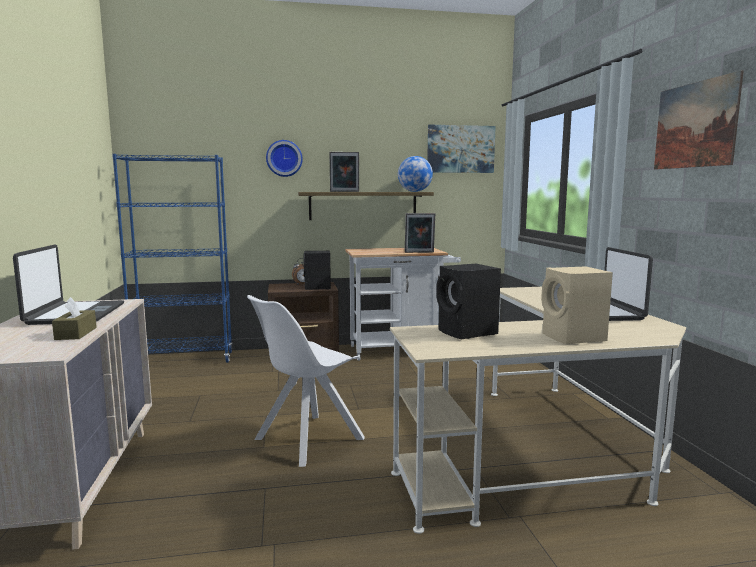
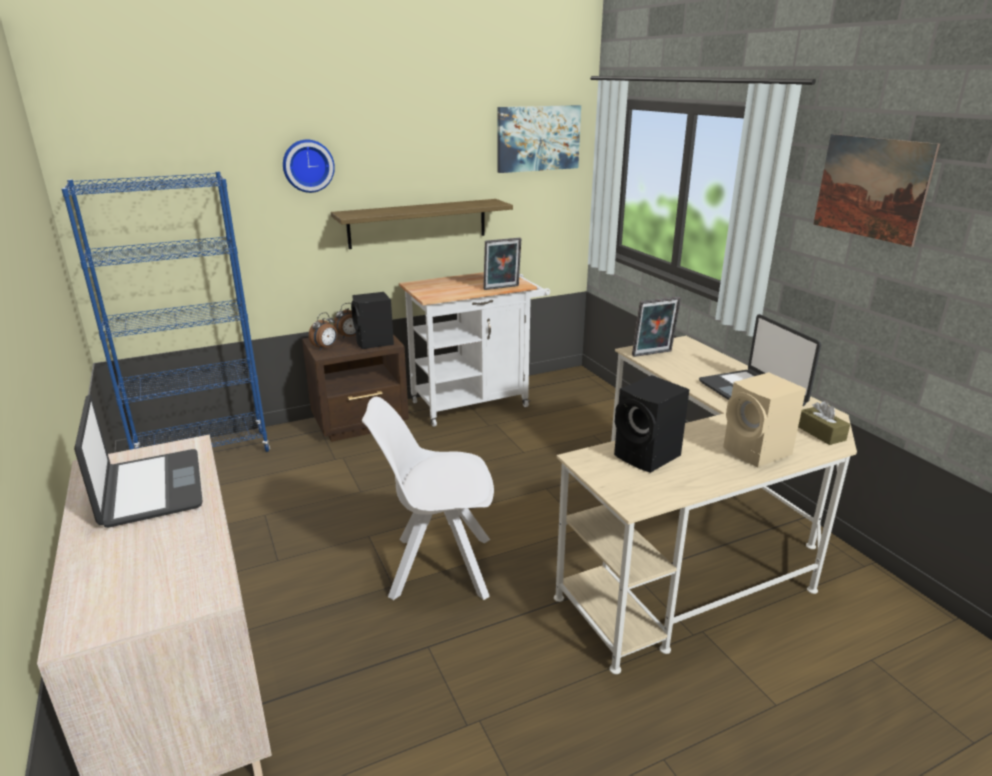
camera: 15 degrees left, 15 degrees up
(76, 333) = (198, 539): brown tissue box -> brown tissue box (820, 433)
(281, 288) = (325, 347): none -> alarm clock
(306, 440) = (437, 567): white chair -> white chair turned 60 degrees clockwise
(344, 191) = (400, 212): picture frame -> picture frame (653, 354)
(414, 191) = (486, 203): globe -> none

